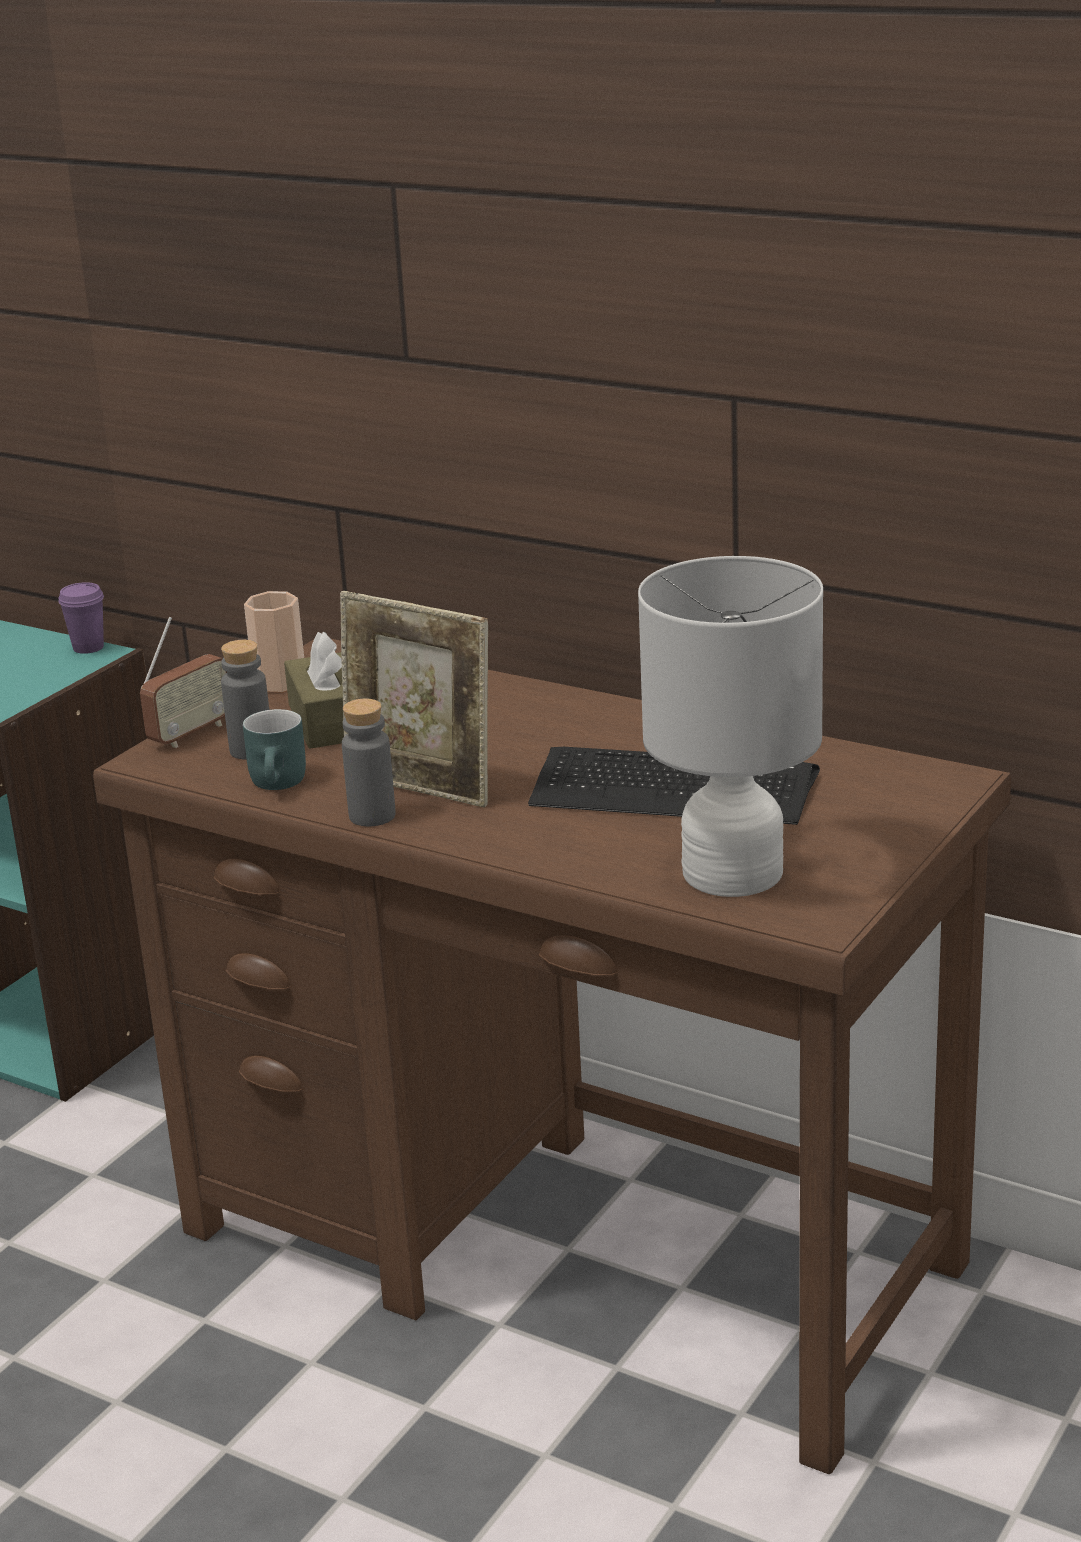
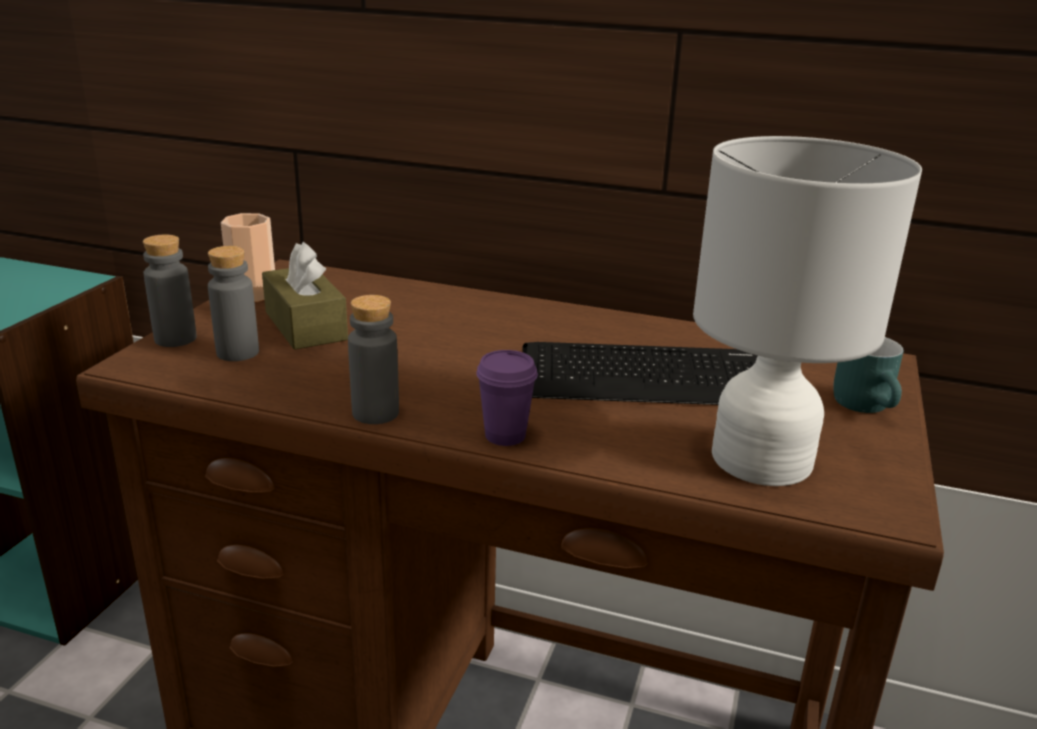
camera: 15 degrees left, 0 degrees up
(88, 647) = (74, 275): purple cup -> purple cup (505, 435)
(191, 733) = (175, 339): radio -> grey bottle
(281, 783) = (274, 383): turquoise mug -> turquoise mug (869, 406)
(421, 788) = (414, 384): picture frame -> none

